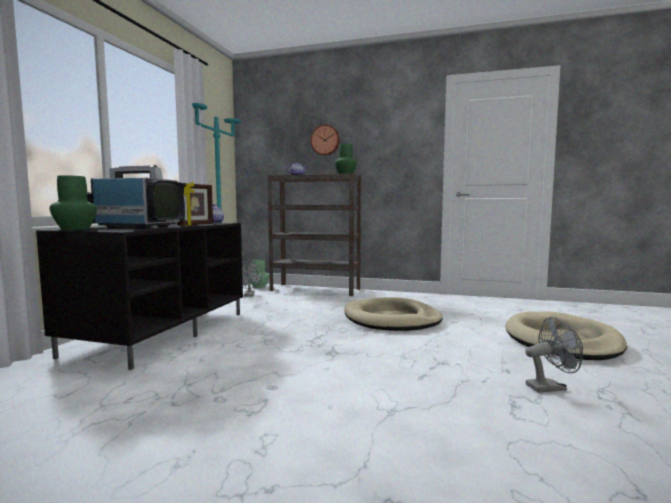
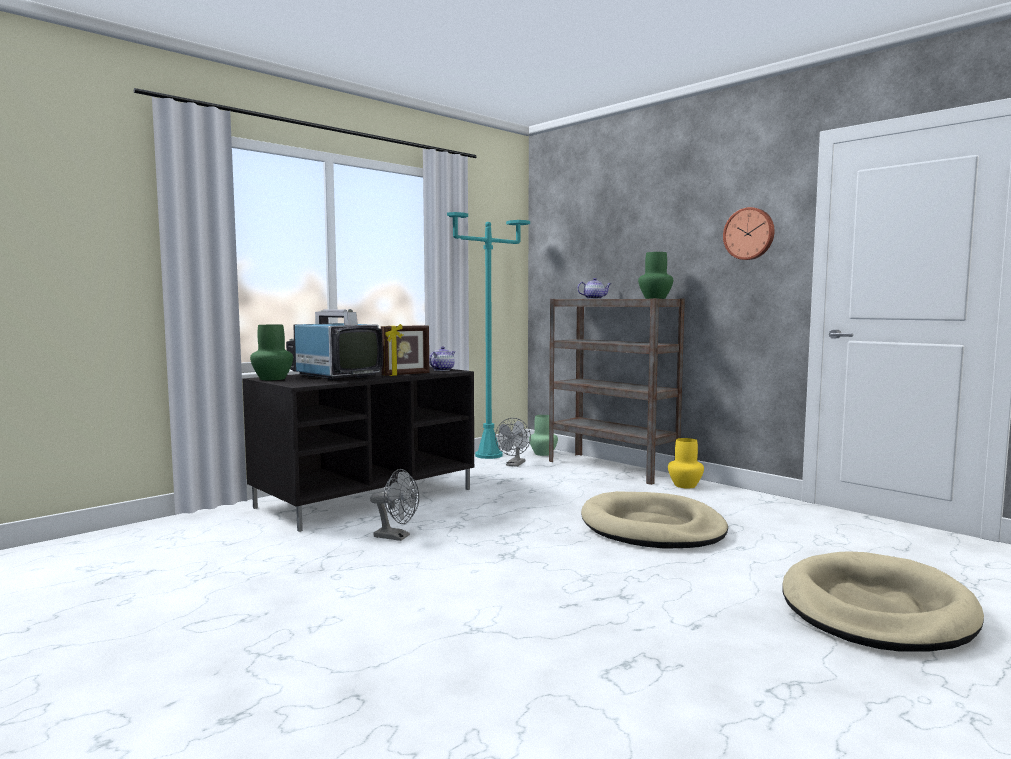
camera: 30 degrees right, 0 degrees up
(325, 140) = (638, 244): wall clock -> wall clock (749, 234)
(372, 294) = (685, 485): none -> yellow vase
(550, 387) = (719, 659): grey fan -> grey fan (397, 537)

